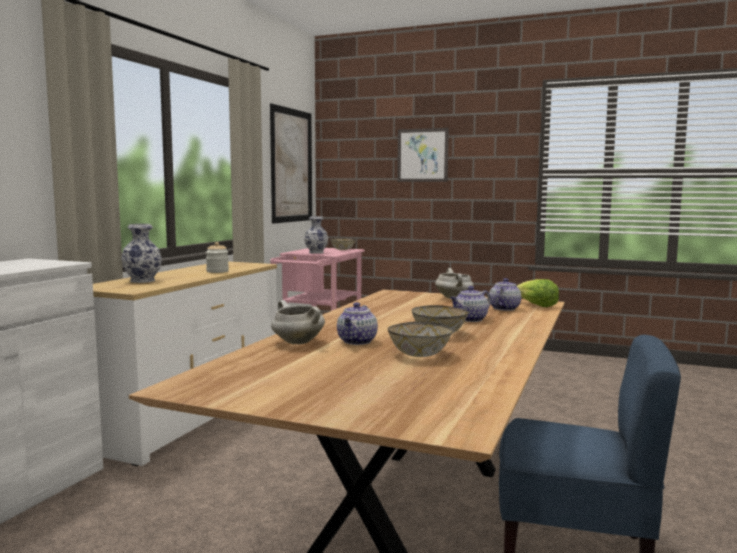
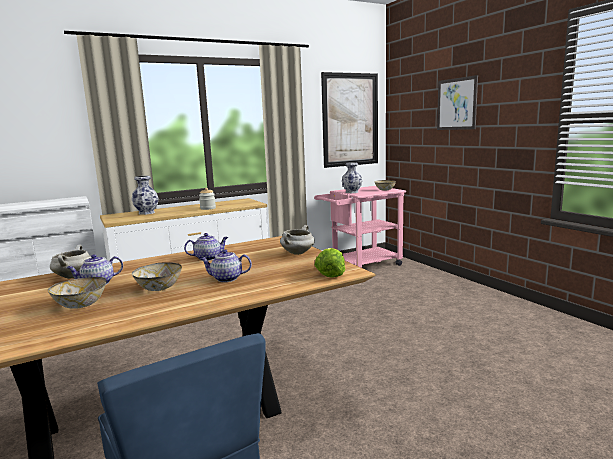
camera: 40 degrees right, 5 degrees up
(504, 308) = (293, 272): teapot -> teapot (208, 258)

